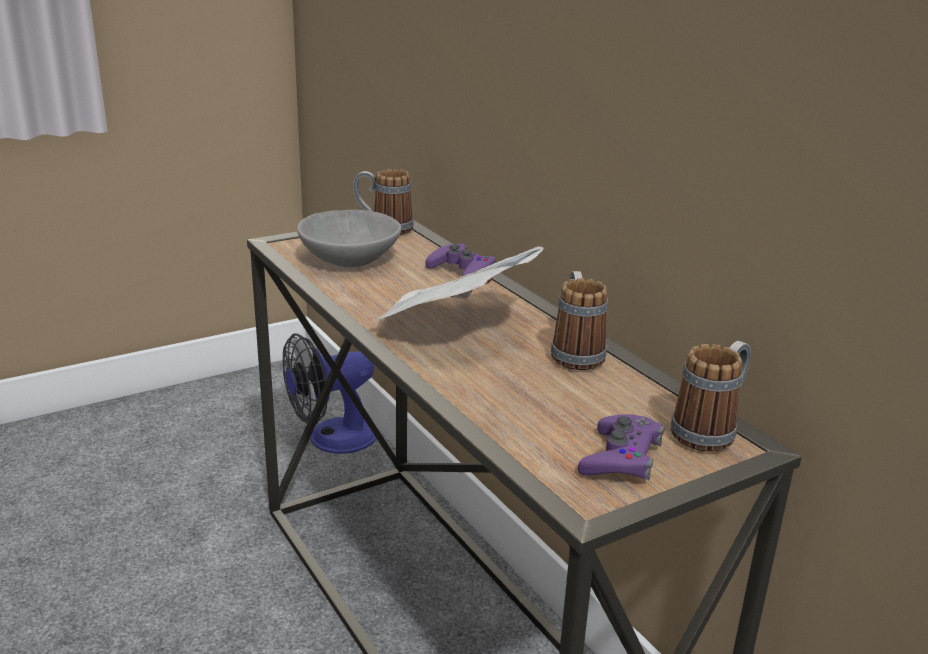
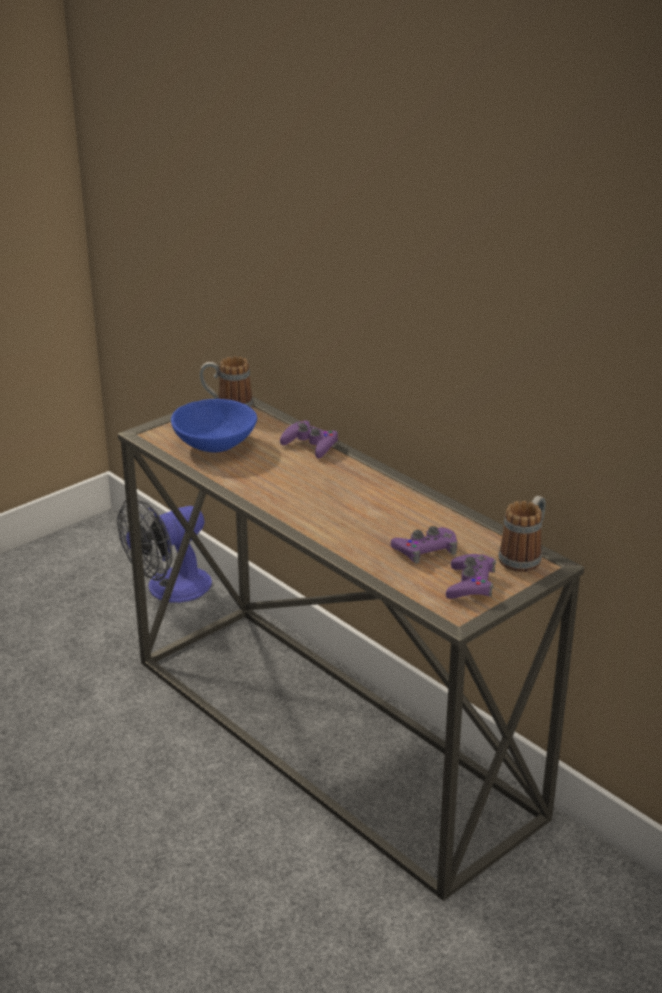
camera: 10 degrees left, 5 degrees up
(350, 260) = (215, 444): grey bowl -> blue bowl
(454, 327) = (325, 498): newspaper -> none
(567, 404) = (425, 550): none -> purple game controller
(575, 352) = (420, 508): mug -> none

